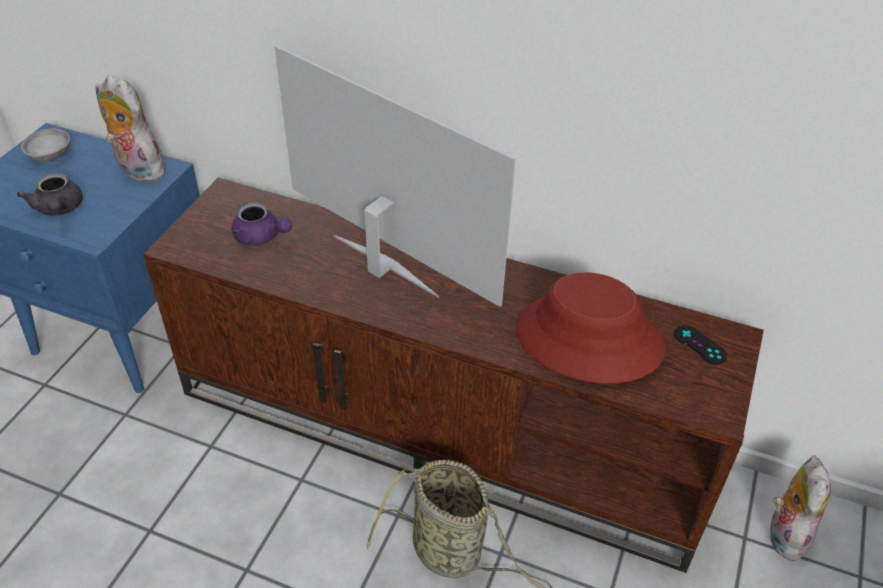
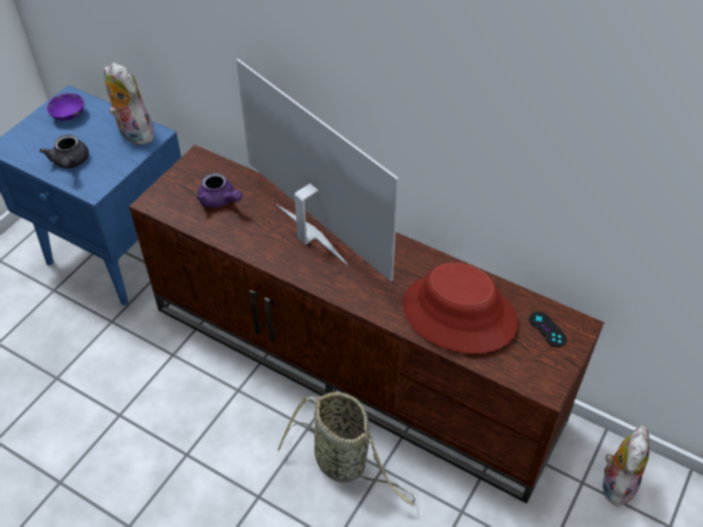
camera: 10 degrees right, 5 degrees up
(50, 155) = (68, 115): grey bowl -> purple bowl

